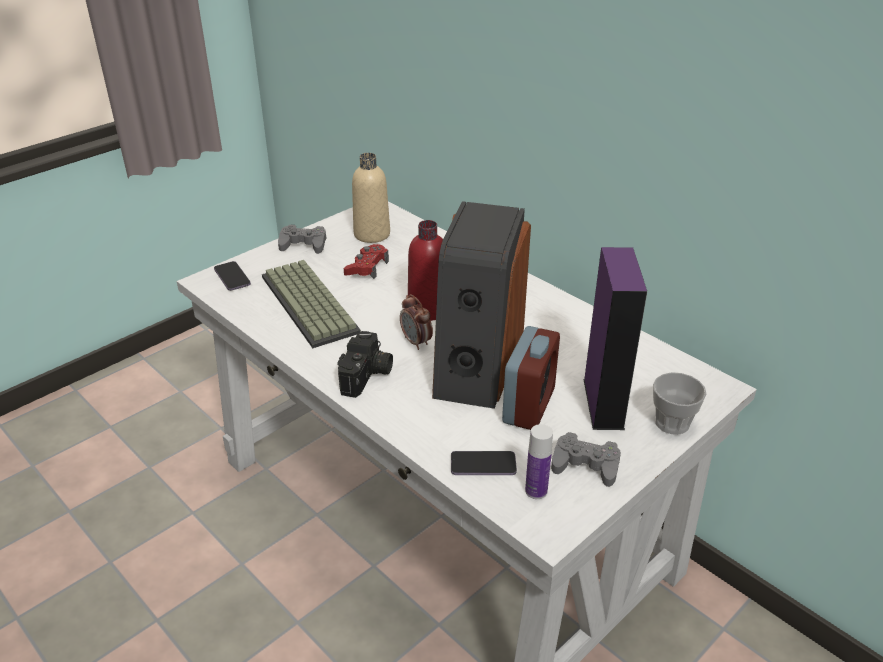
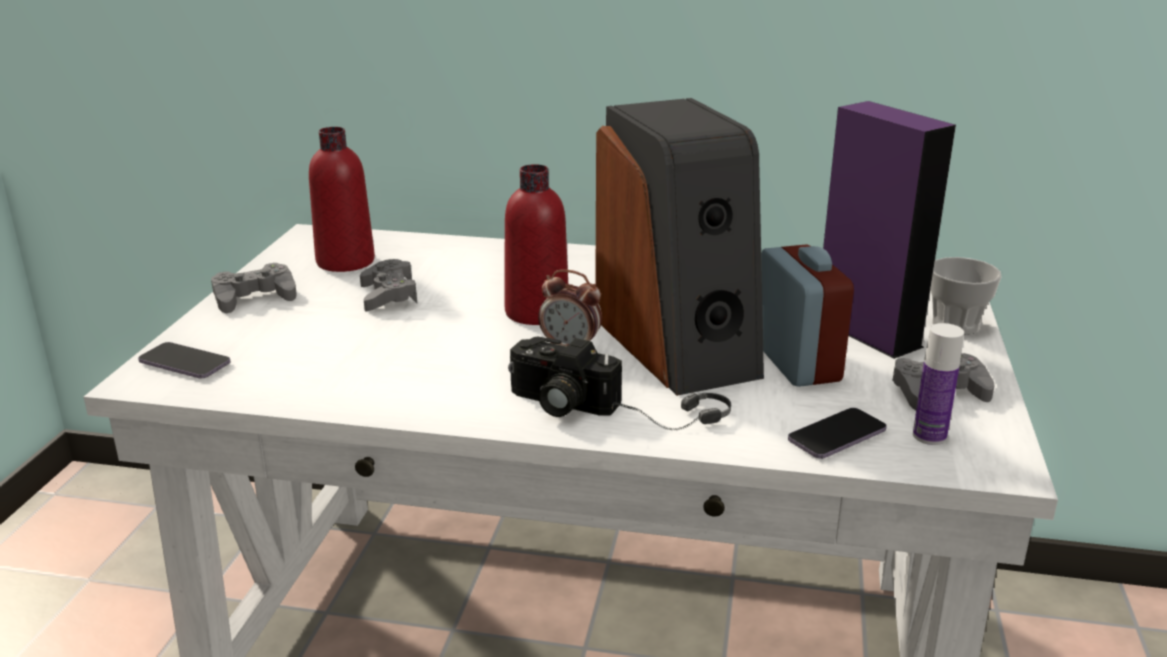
camera: 35 degrees left, 10 degrees down
(312, 304) = (362, 355): keyboard -> none
(367, 267) = (388, 295): red game controller -> grey game controller
(367, 376) = (559, 403): camera -> camera turned 135 degrees clockwise
(372, 234) = (345, 261): beige bottle -> red bottle
(407, 416) = (674, 424): none -> headphones

